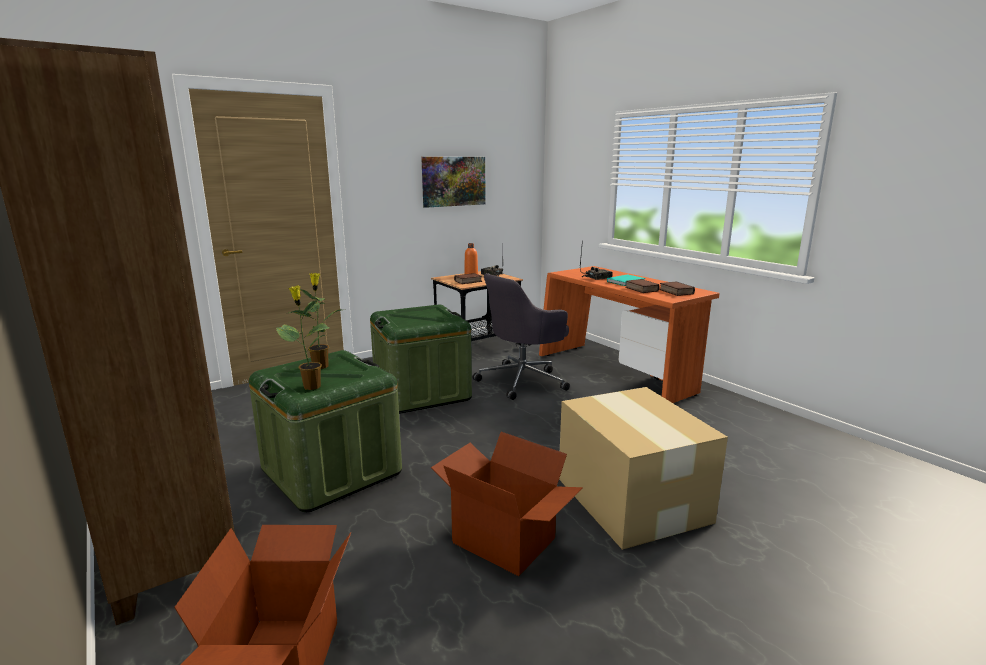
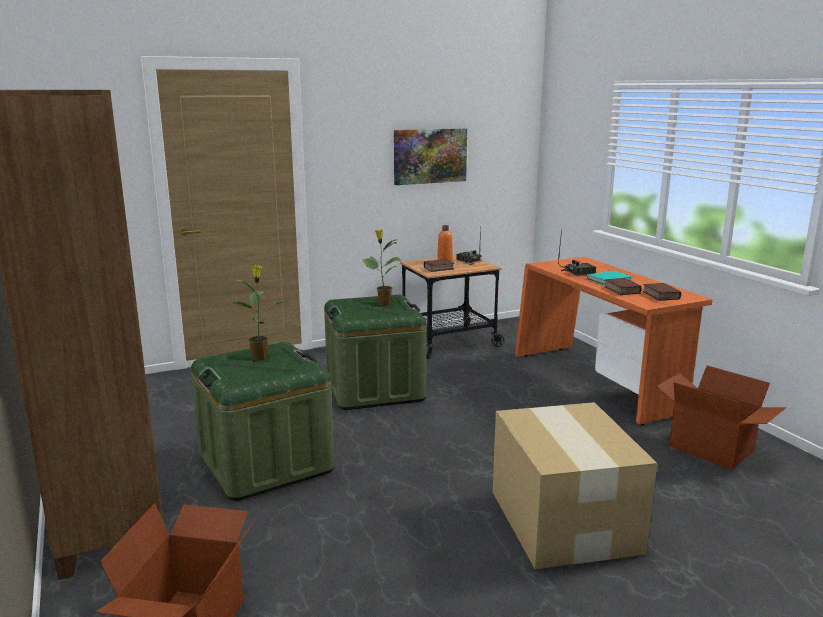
camera: 10 degrees right, 0 degrees up
(310, 386) = (245, 378): potted plant -> potted plant (383, 303)
(505, 539) = (418, 546): cardboard box -> cardboard box (712, 448)
(523, 380) = (488, 383): grey office chair -> none

